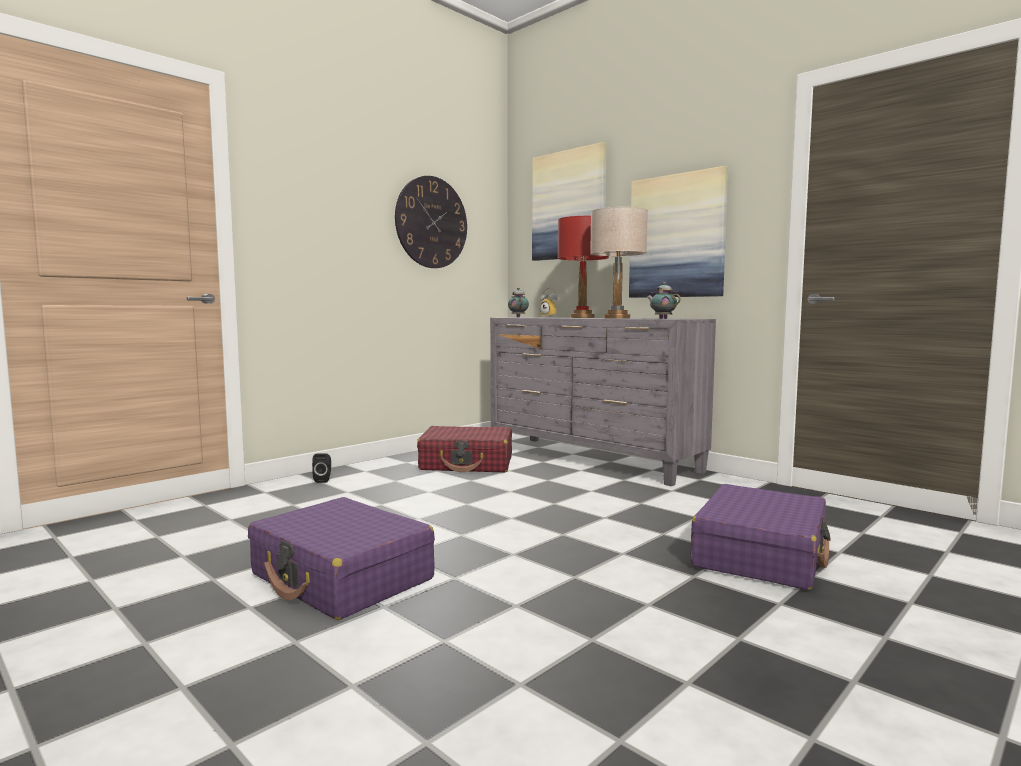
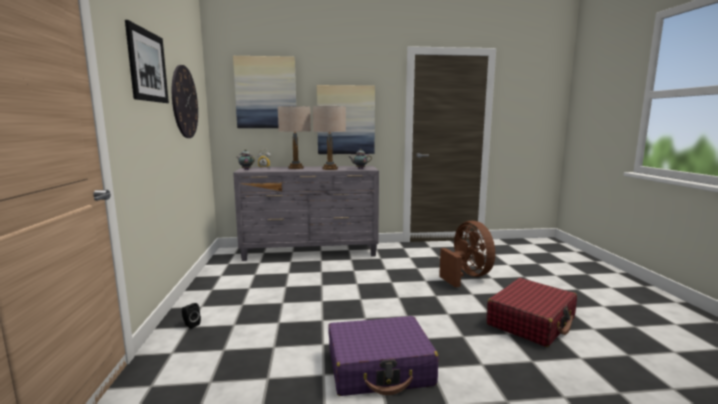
camera: 50 degrees left, 5 degrees up
(339, 176) = (147, 66): none -> picture
(467, 463) = (254, 277): red suitcase -> red suitcase (531, 322)
(582, 317) = (296, 168): red table lamp -> beige table lamp
(761, 555) = (466, 276): purple suitcase -> brown fan

